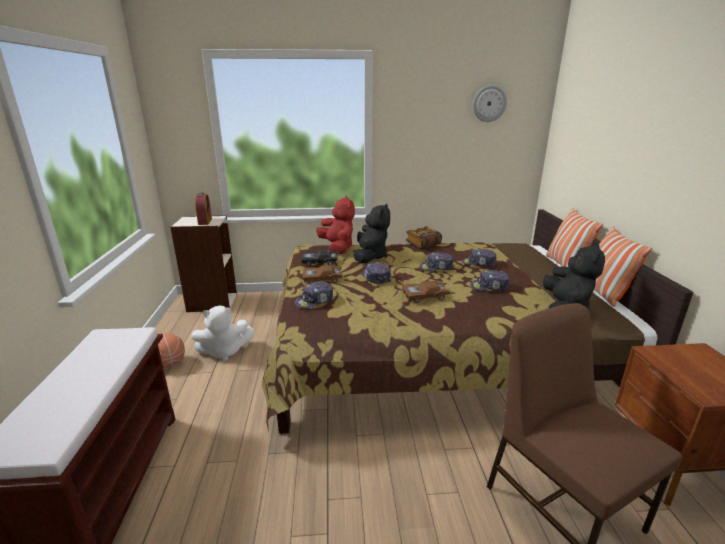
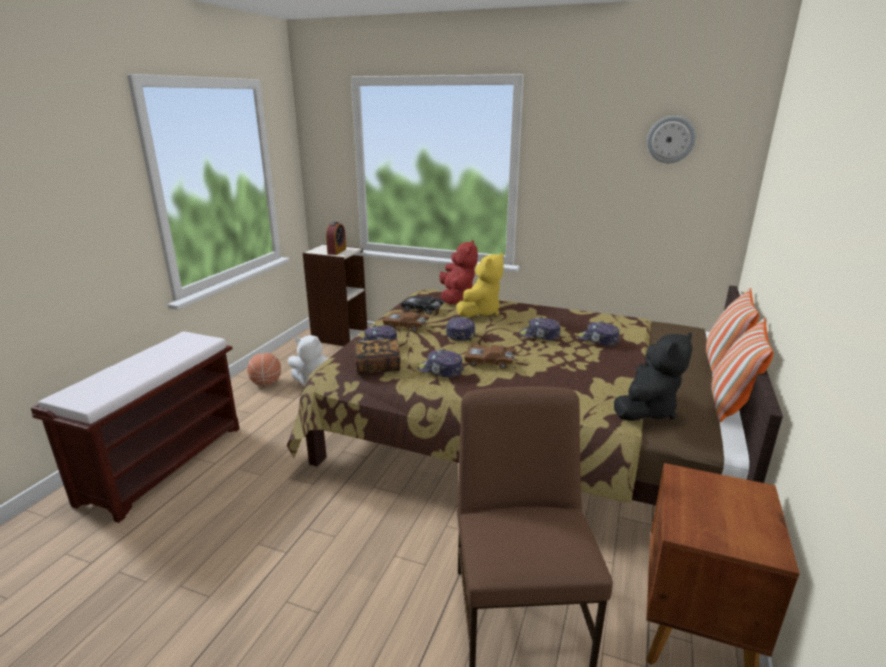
camera: 25 degrees right, 0 degrees up
(370, 257) = (480, 312): black plush toy -> yellow plush toy
(423, 244) = (556, 308): book -> book (378, 366)
(489, 287) = (576, 367): cap -> cap (440, 370)

